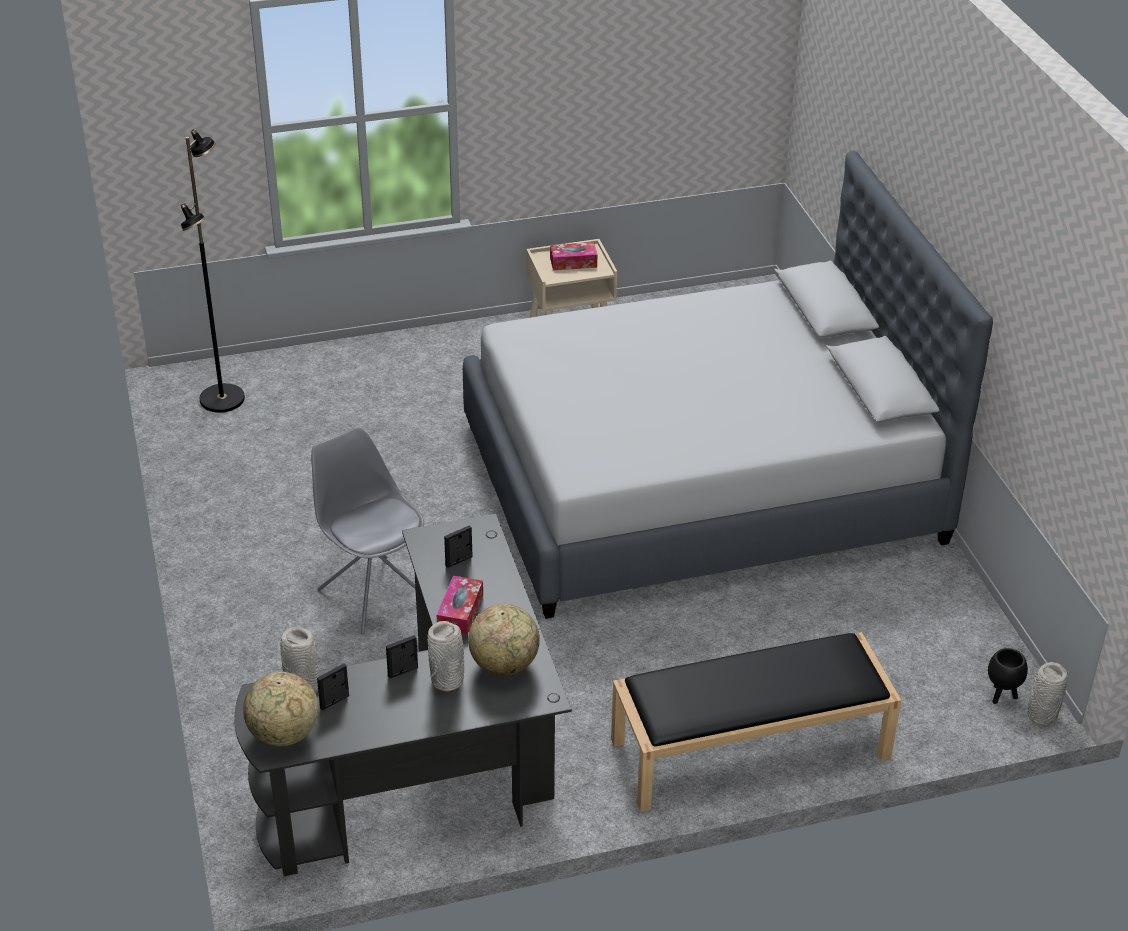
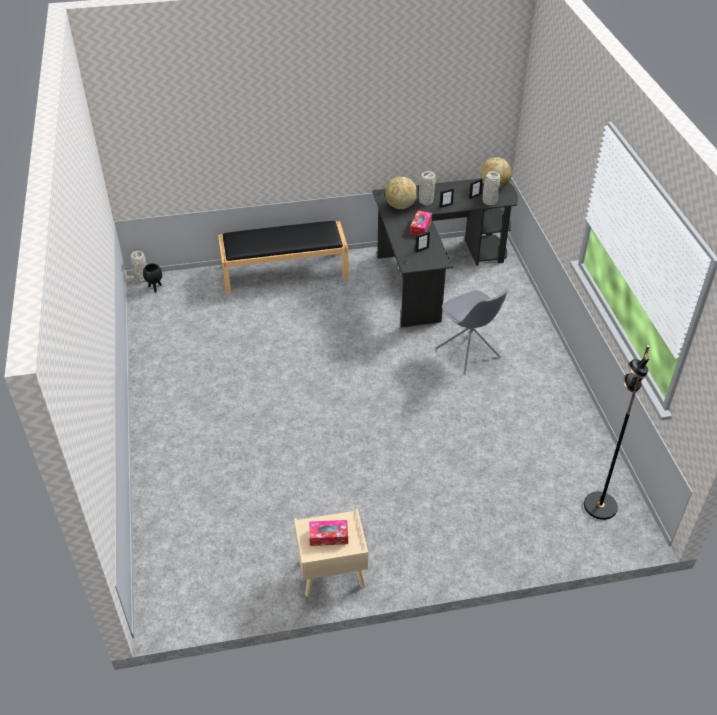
camera: 175 degrees left, 5 degrees up
(701, 482) = (266, 416): grey bed -> none

